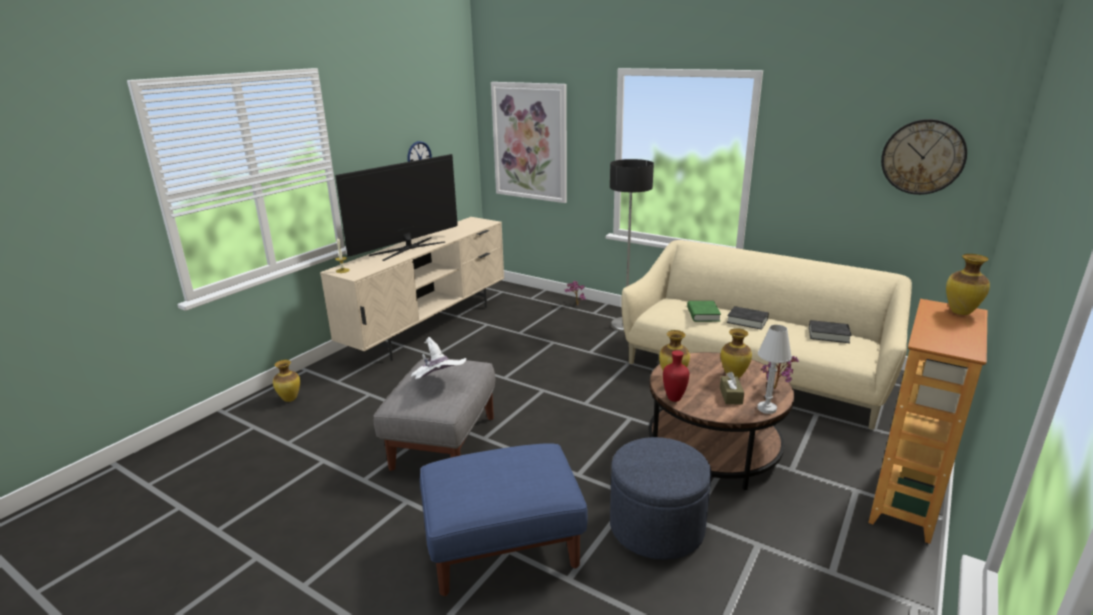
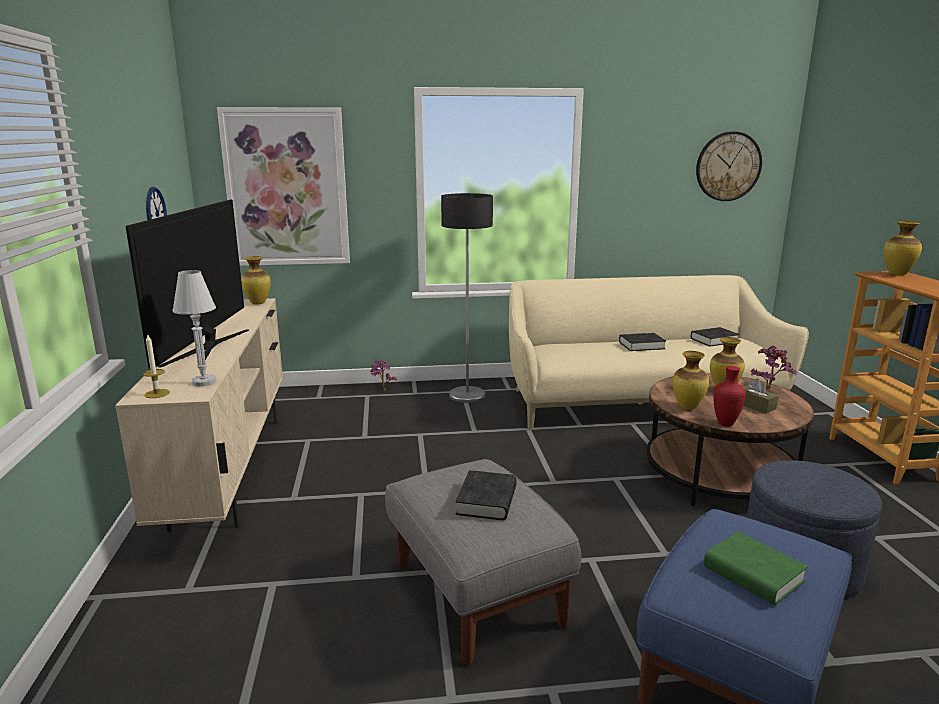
camera: 40 degrees left, 5 degrees down
(289, 399) = (136, 653): vase -> vase (257, 303)
(439, 384) = (487, 501): white hat -> black book
(703, 314) = (599, 350): green book -> green book (753, 574)
(767, 408) = (796, 406): white table lamp -> white table lamp (204, 382)

